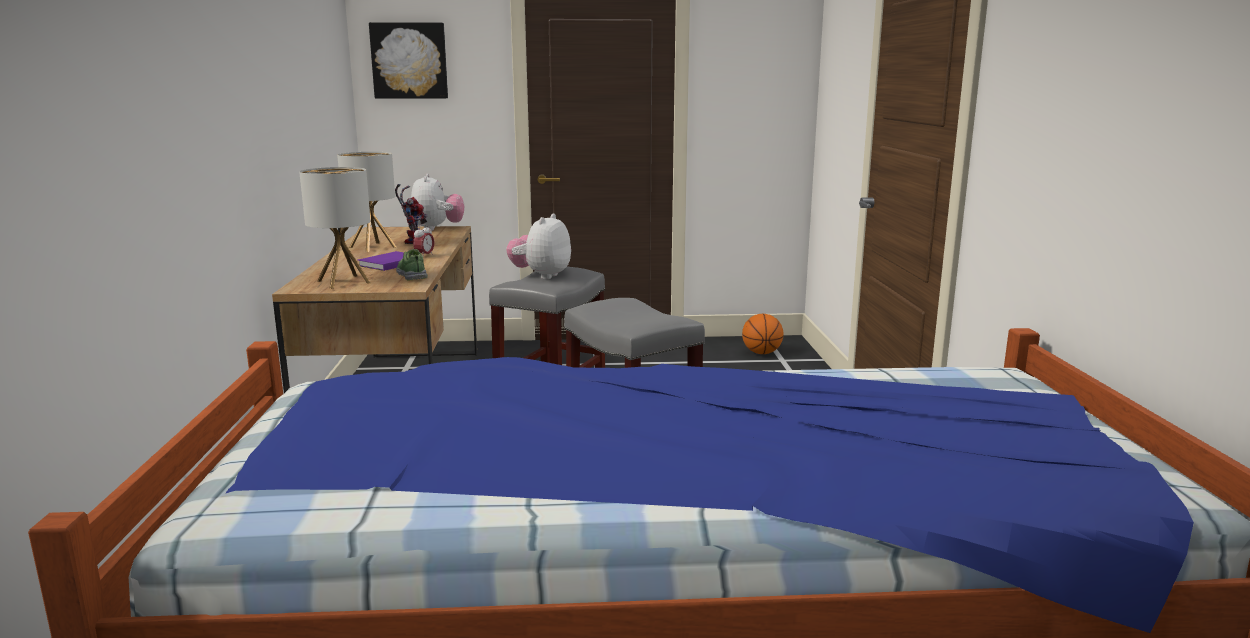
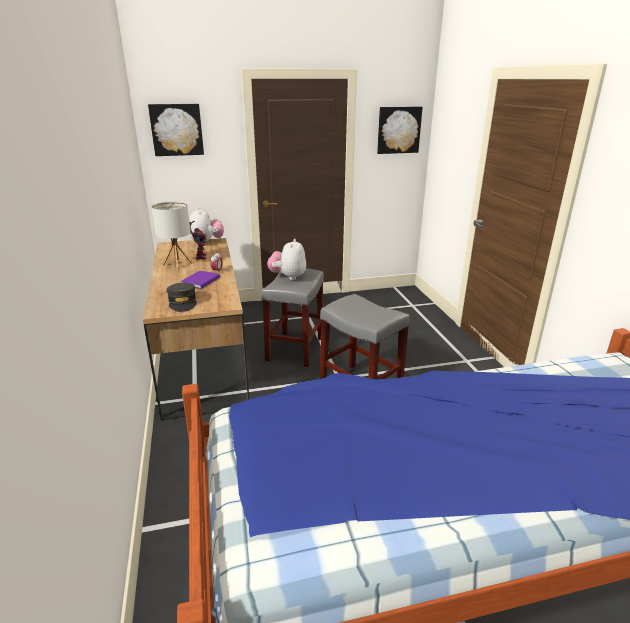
camera: 10 degrees left, 10 degrees up
(344, 282) = (183, 303): table lamp -> grey cap
(412, 274) = (222, 292): shoe -> none
(761, 353) = (398, 301): basketball -> none
(762, 69) = (398, 130): none -> picture

